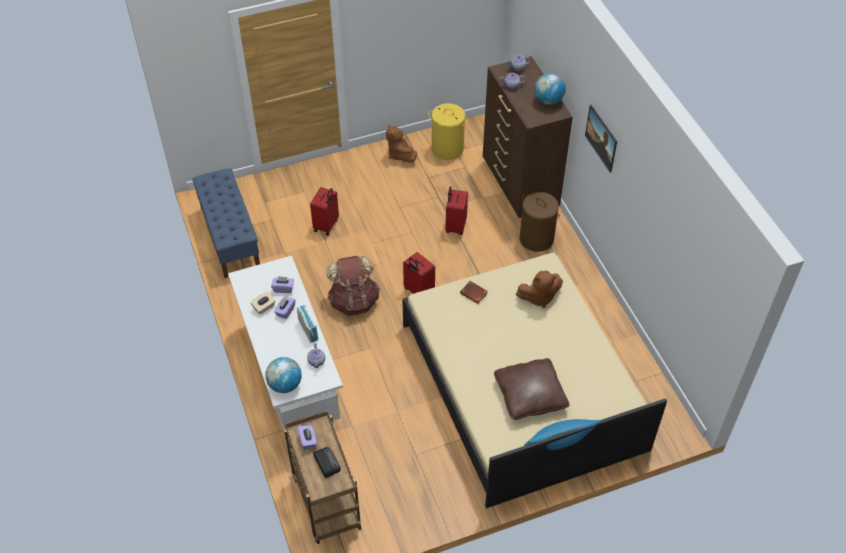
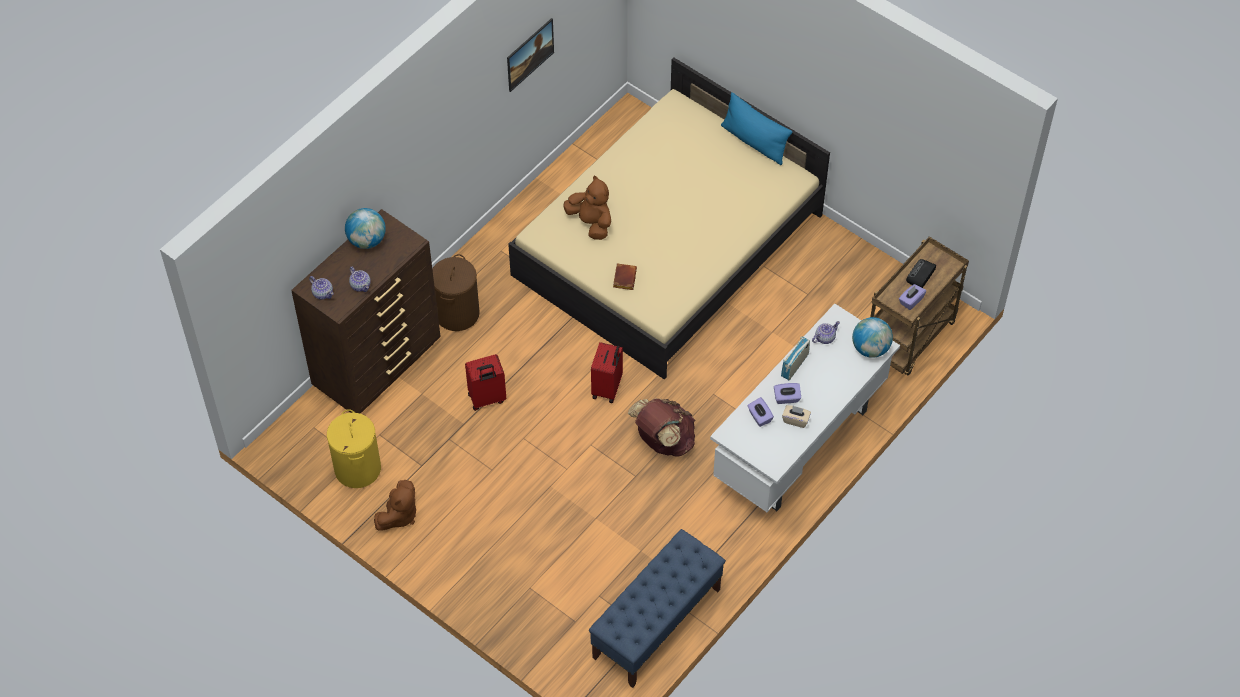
camera: 120 degrees left, 5 degrees up
(326, 226) = (570, 530): red suitcase -> none
(530, 395) = (716, 182): brown pillow -> none
(600, 145) = (425, 159): picture -> picture (530, 63)

